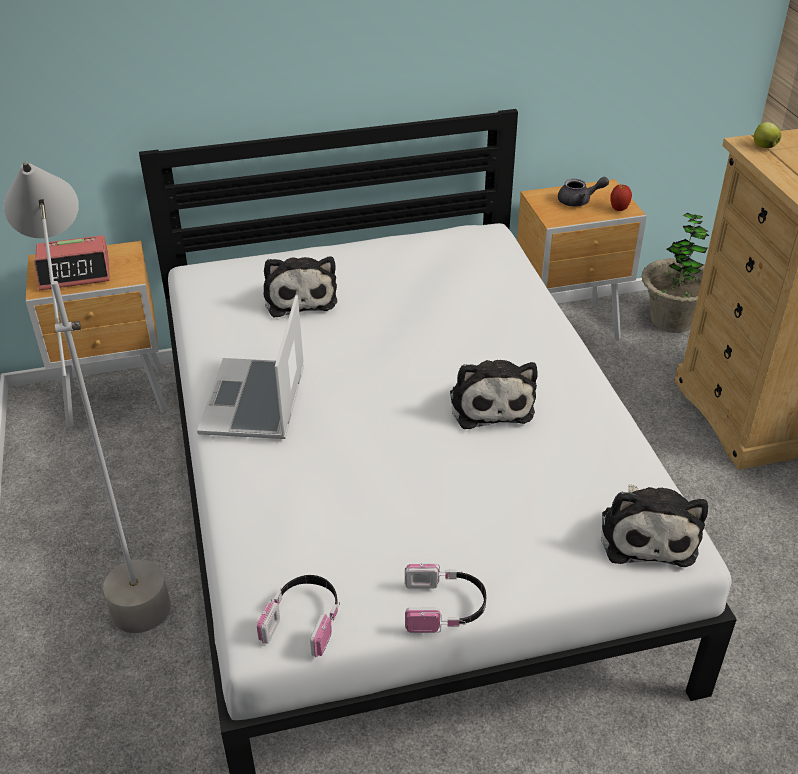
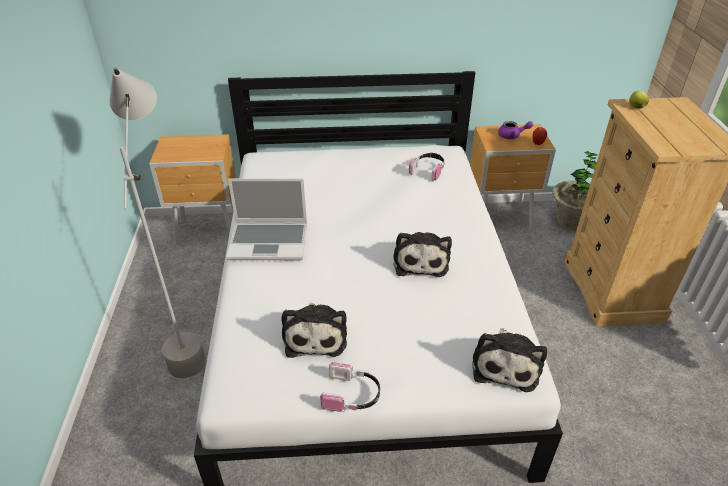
camera: 10 degrees right, 0 degrees up
(75, 272) = (184, 149): alarm clock -> none
(255, 402) = (270, 242): laptop -> laptop turned 105 degrees counterclockwise
(299, 297) = (317, 179): plush toy -> plush toy (315, 335)
(304, 620) = (257, 389): headphones -> headphones (428, 170)
(579, 201) = (512, 136): grey teapot -> purple teapot

